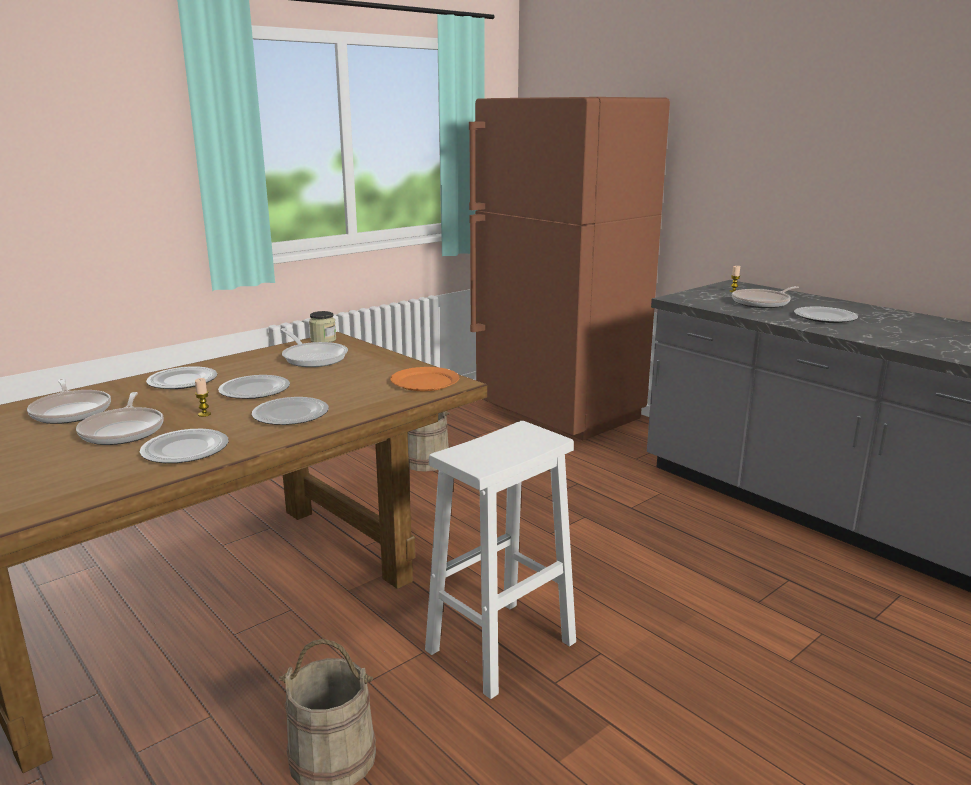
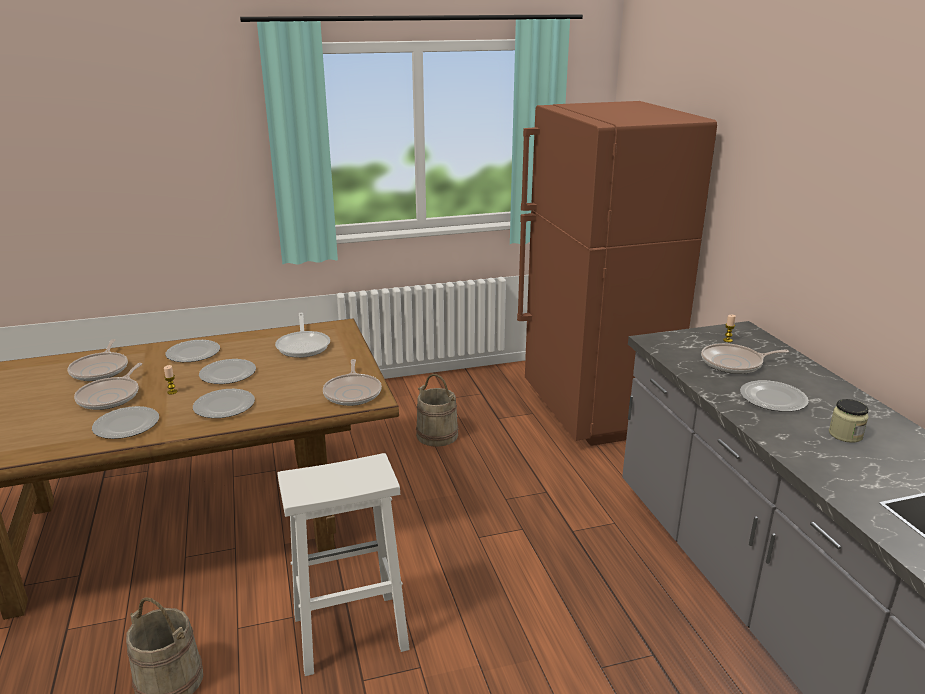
camera: 25 degrees right, 5 degrees up
(323, 340) = (331, 326): jar -> jar (845, 434)
(425, 382) = (353, 392): orange plate -> frying pan

